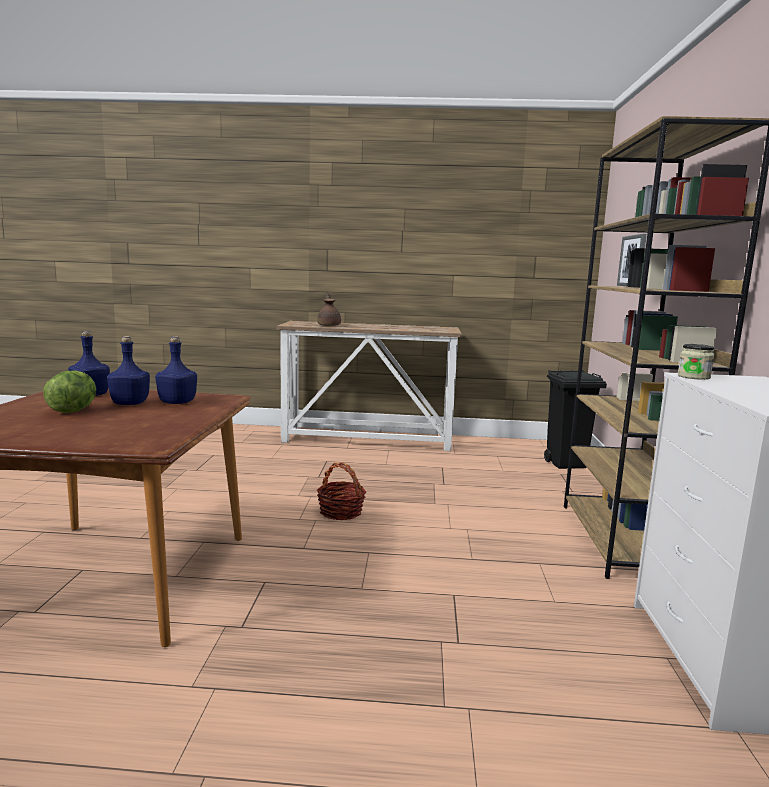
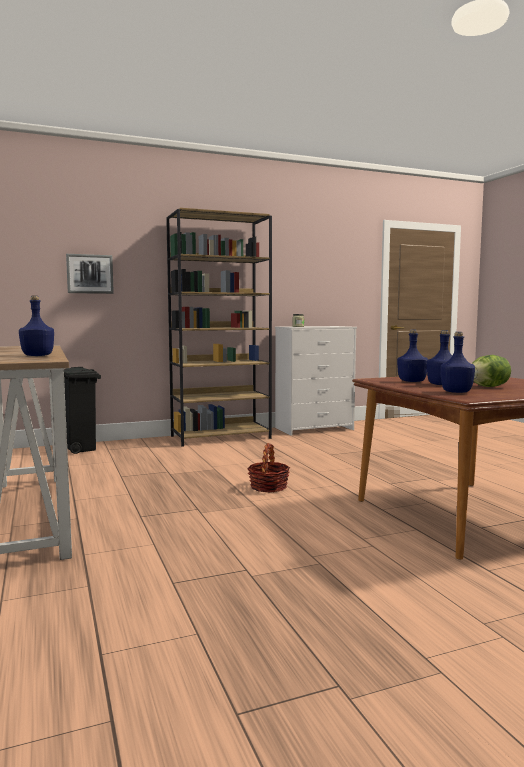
camera: 115 degrees left, 5 degrees down
(329, 325) = (37, 355): brown teapot -> blue bottle

